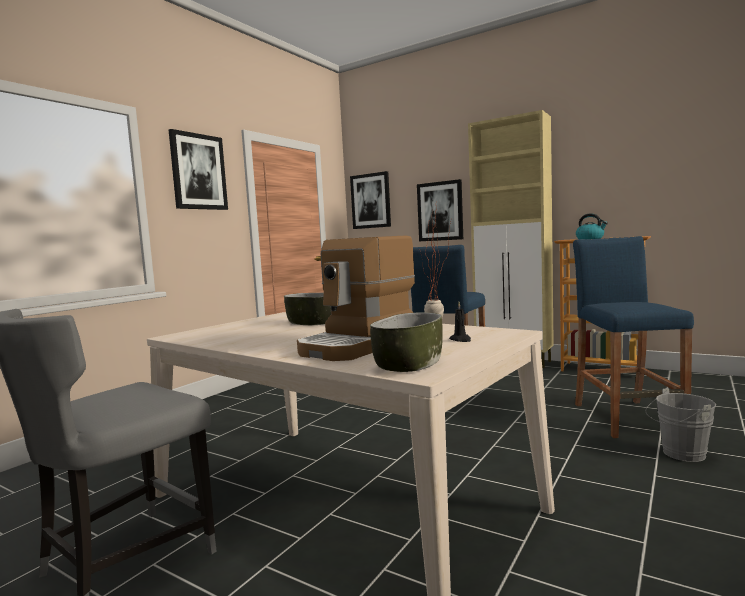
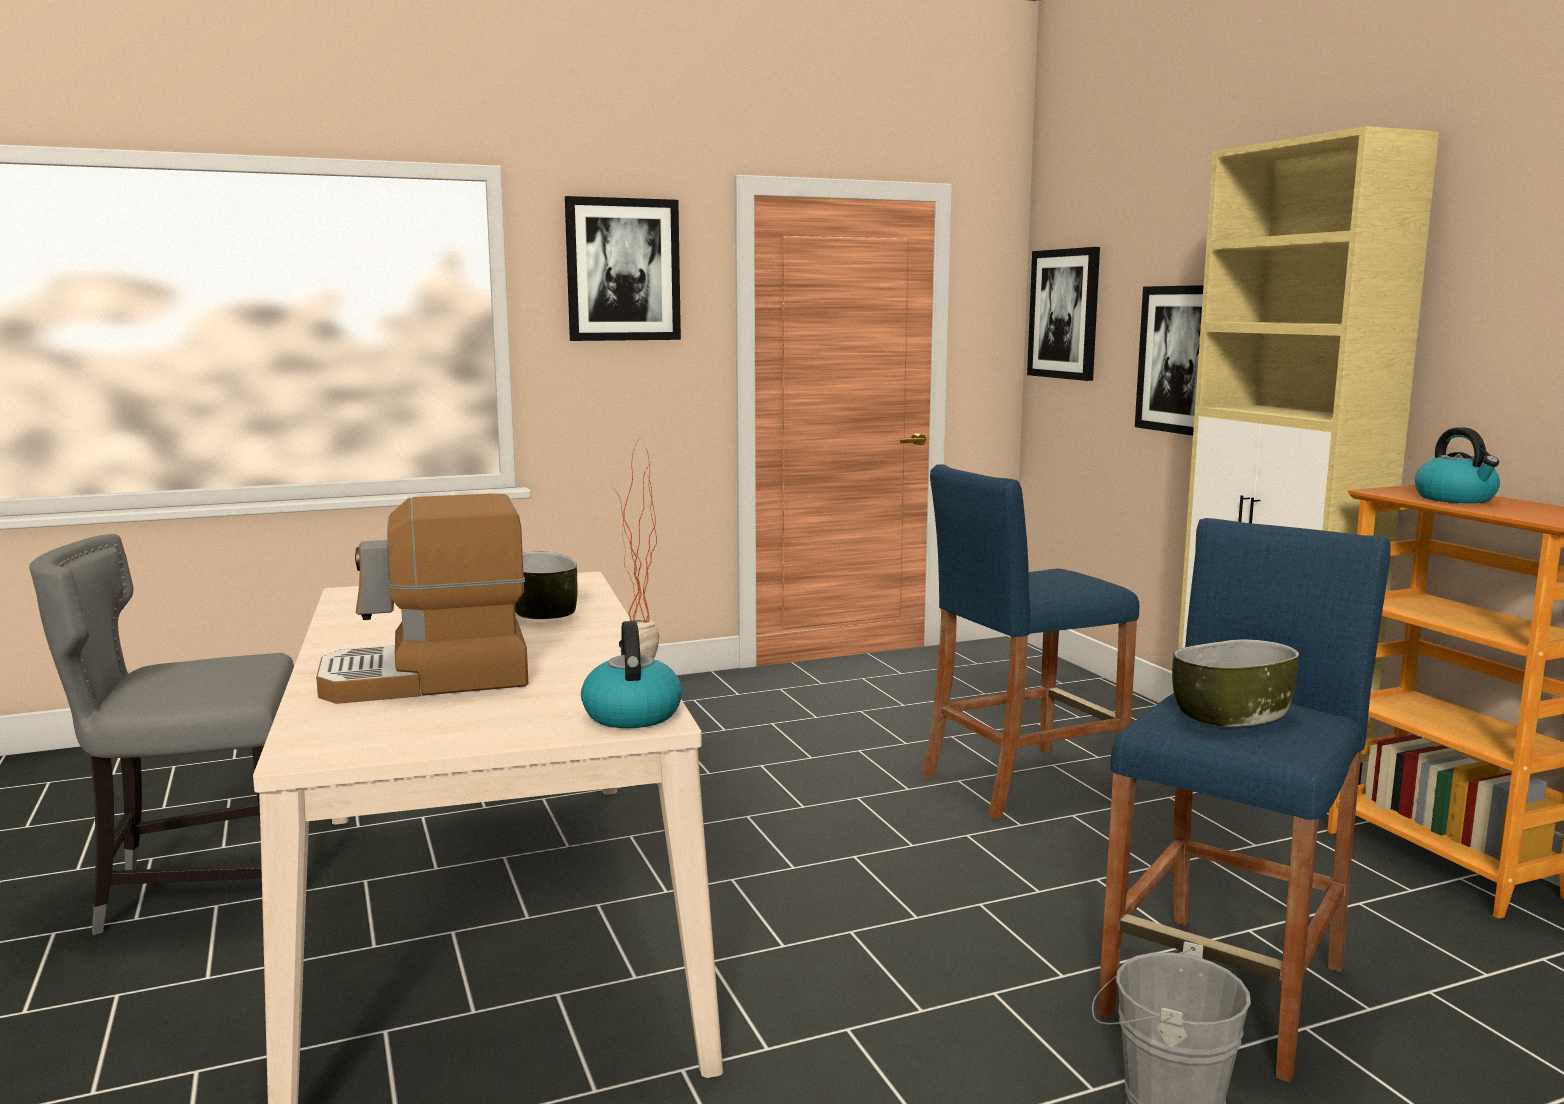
camera: 35 degrees right, 5 degrees up
(409, 363) = (355, 732): bowl -> bowl (1231, 713)
(461, 340) = (545, 711): black candle -> none
(496, 333) = (631, 714): none -> kettle

